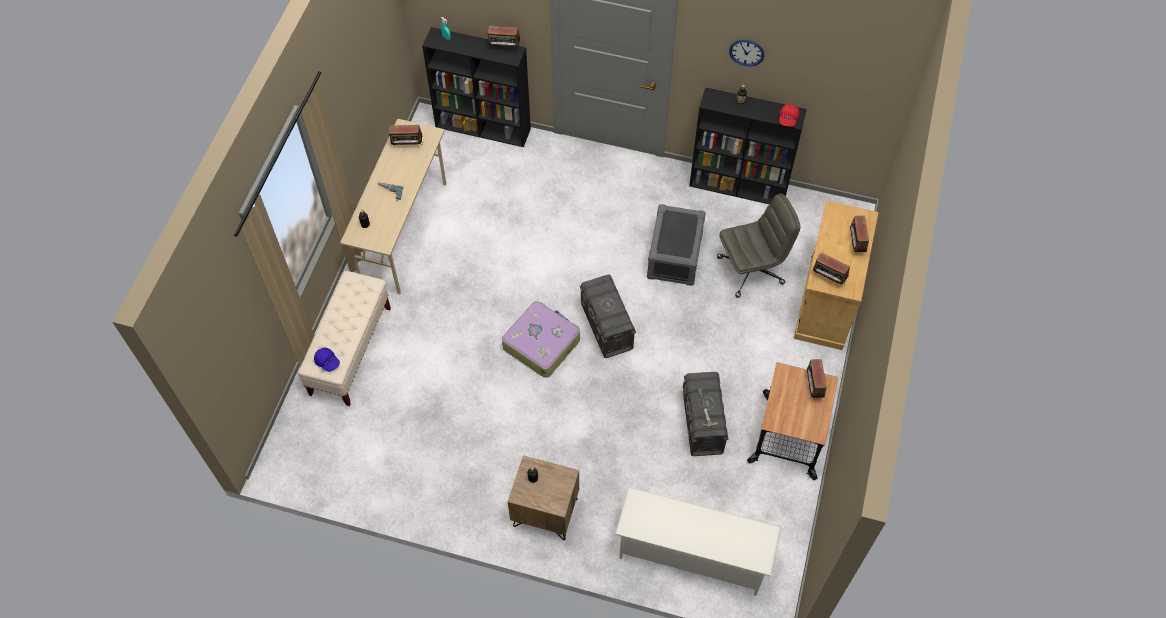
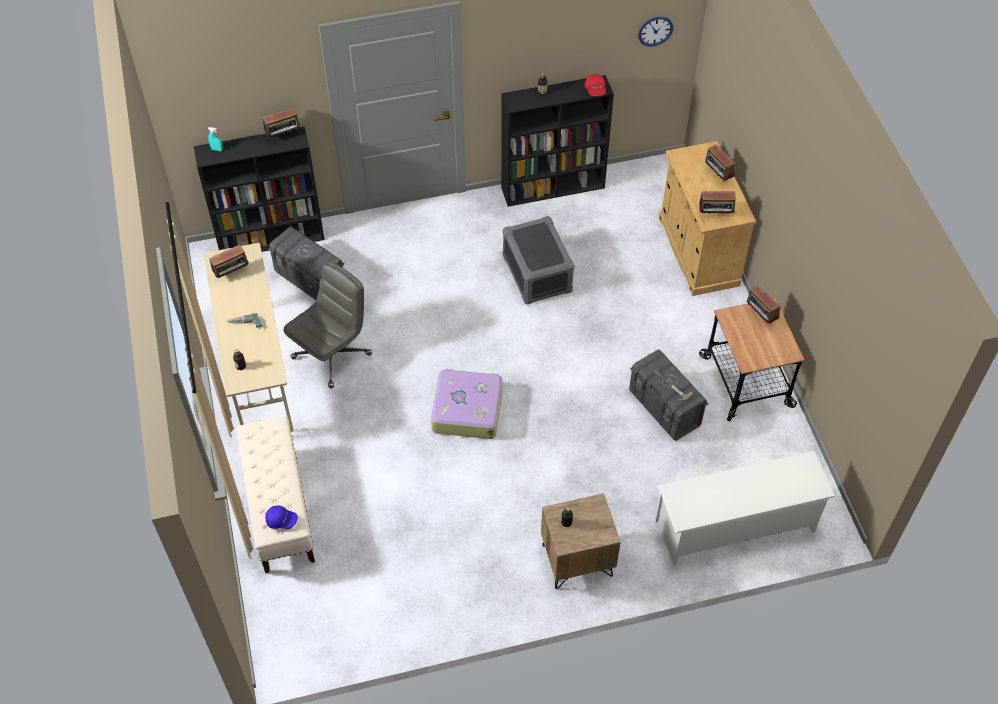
camera: 30 degrees left, 5 degrees down
(606, 327) = (518, 366): grey storage box -> grey storage box (310, 280)
(746, 52) = (537, 38): wall clock -> wall clock (655, 31)
(751, 270) = (614, 254): grey office chair -> grey office chair (332, 355)

